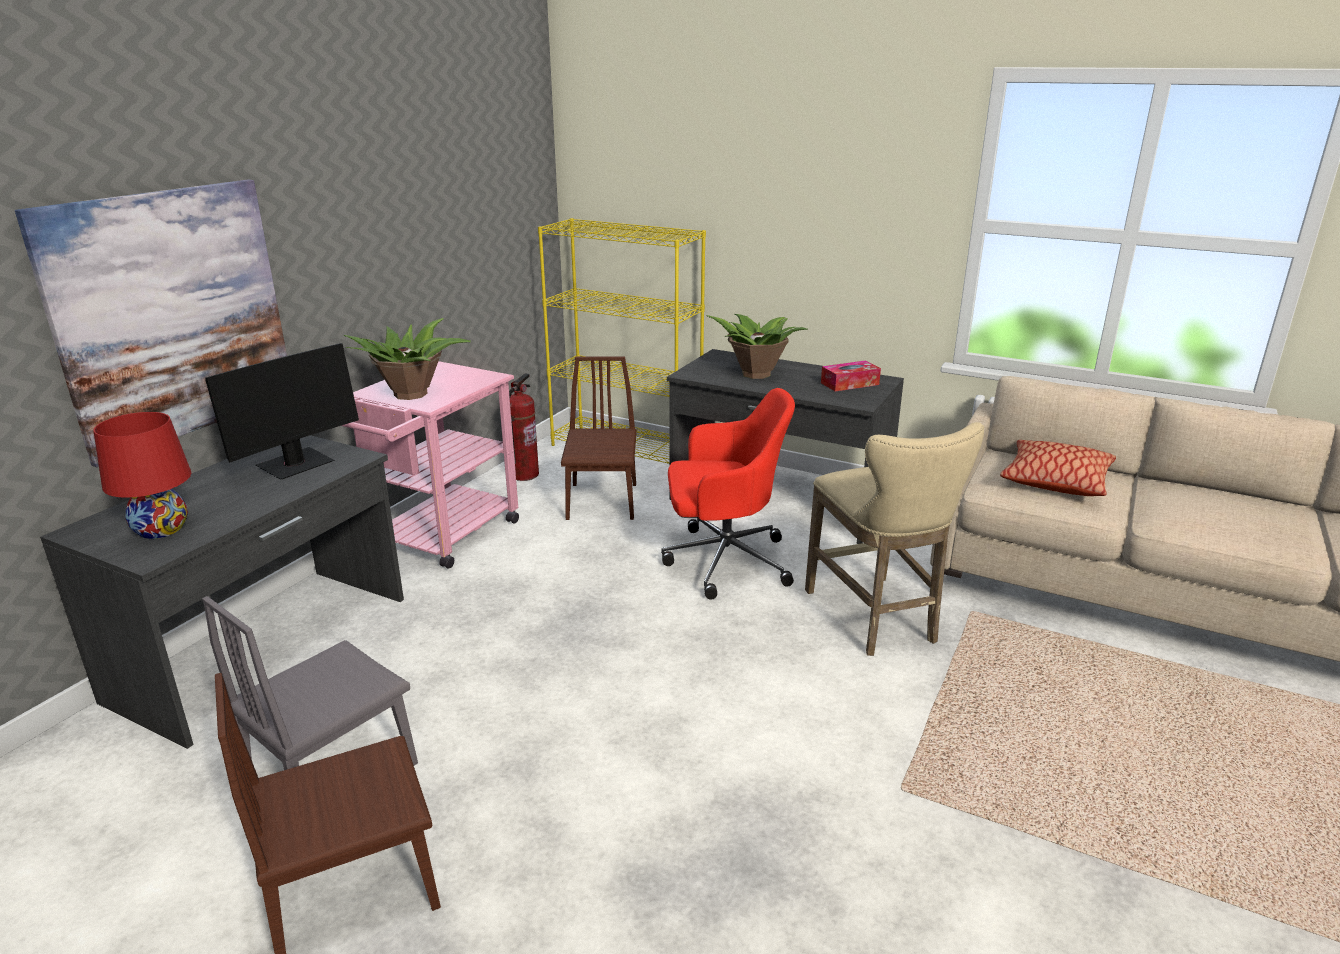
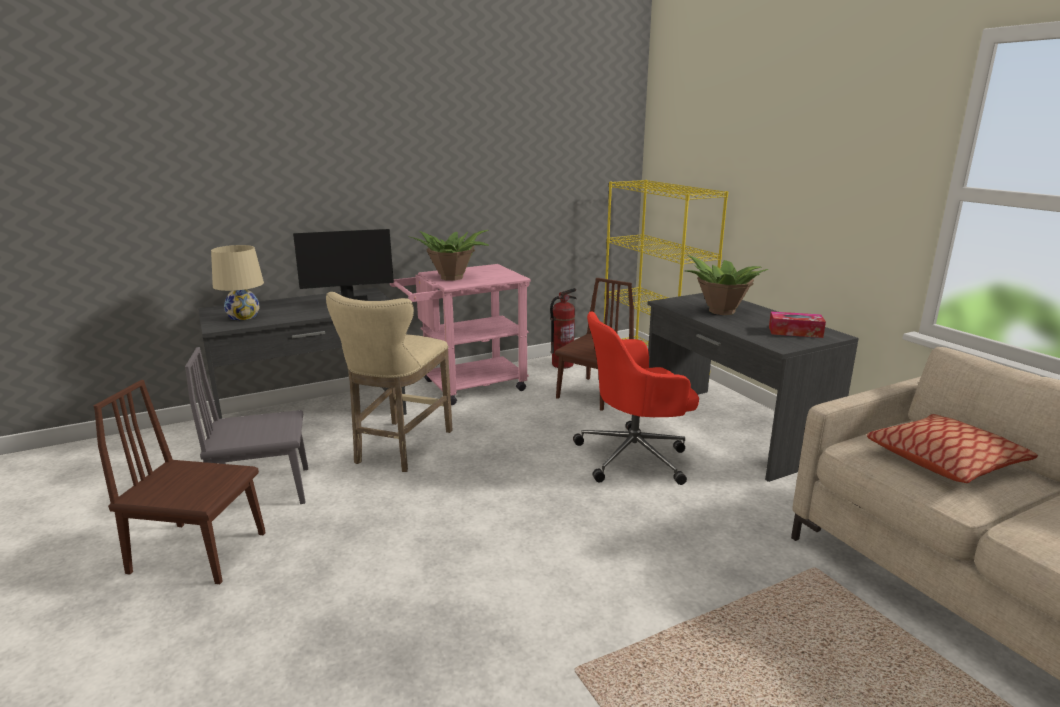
camera: 35 degrees right, 5 degrees down
(161, 529) = (243, 317): red table lamp -> beige table lamp
(173, 315) = (301, 197): picture -> none
(723, 561) = (635, 457): red office chair -> red office chair turned 135 degrees clockwise
(875, 619) = (711, 539): beige stool -> beige stool (399, 448)

